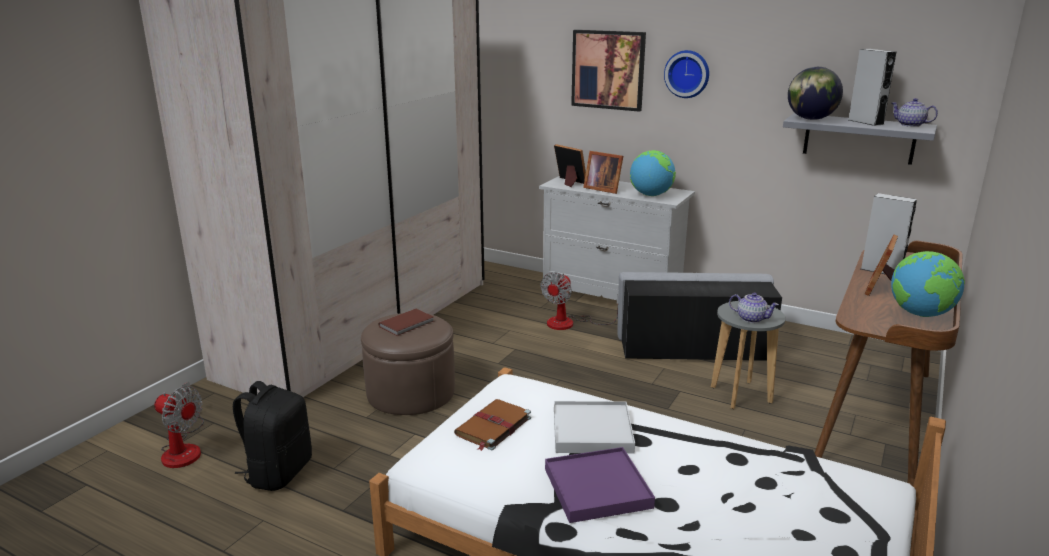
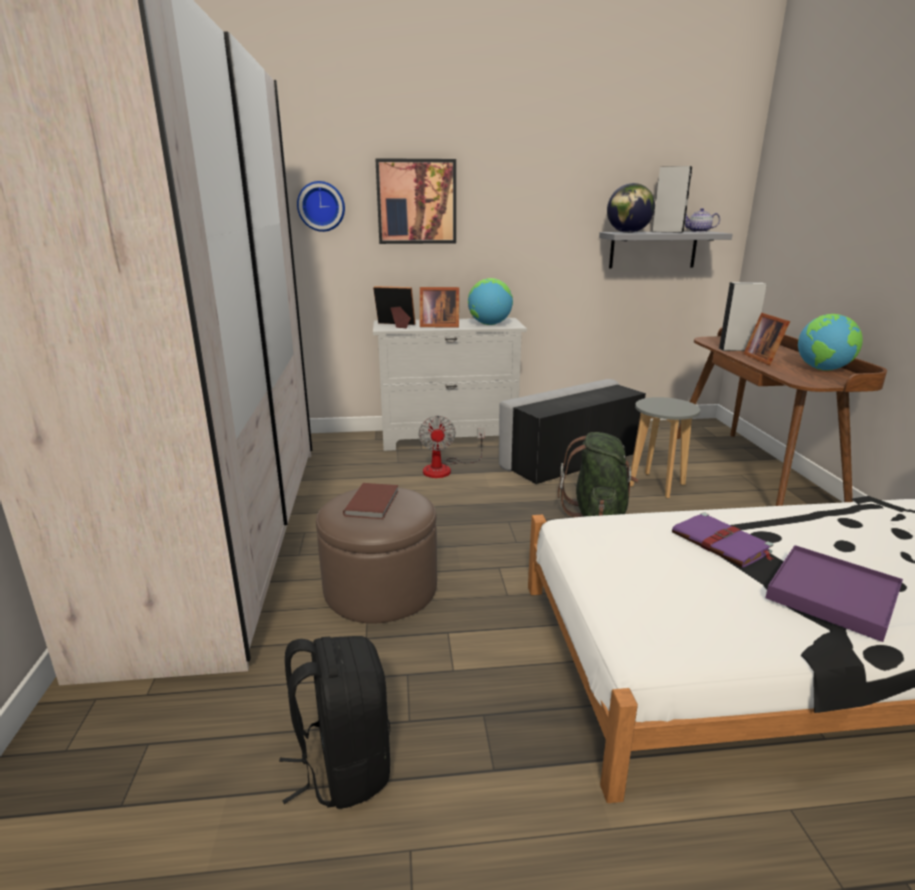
camera: 35 degrees left, 0 degrees up
(183, 448) = (140, 811): fan -> none
(492, 427) = (641, 577): brown book -> none
(592, 431) = (722, 543): white tray -> purple book
(642, 398) = (597, 513): none -> green backpack
(687, 74) = (501, 201): wall clock -> wall clock (321, 206)
(751, 318) = (675, 409): teapot -> none

